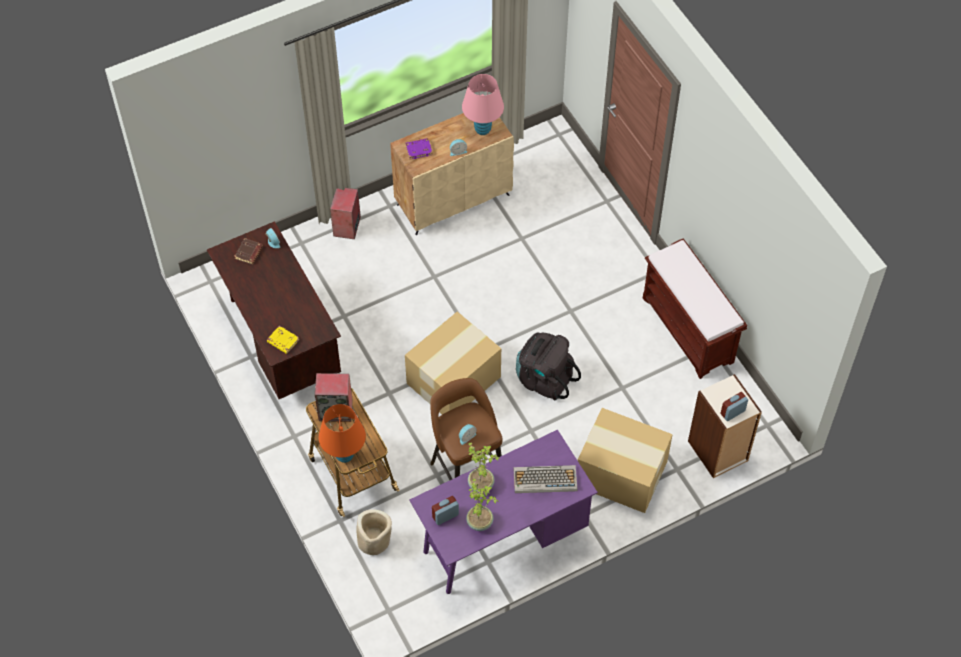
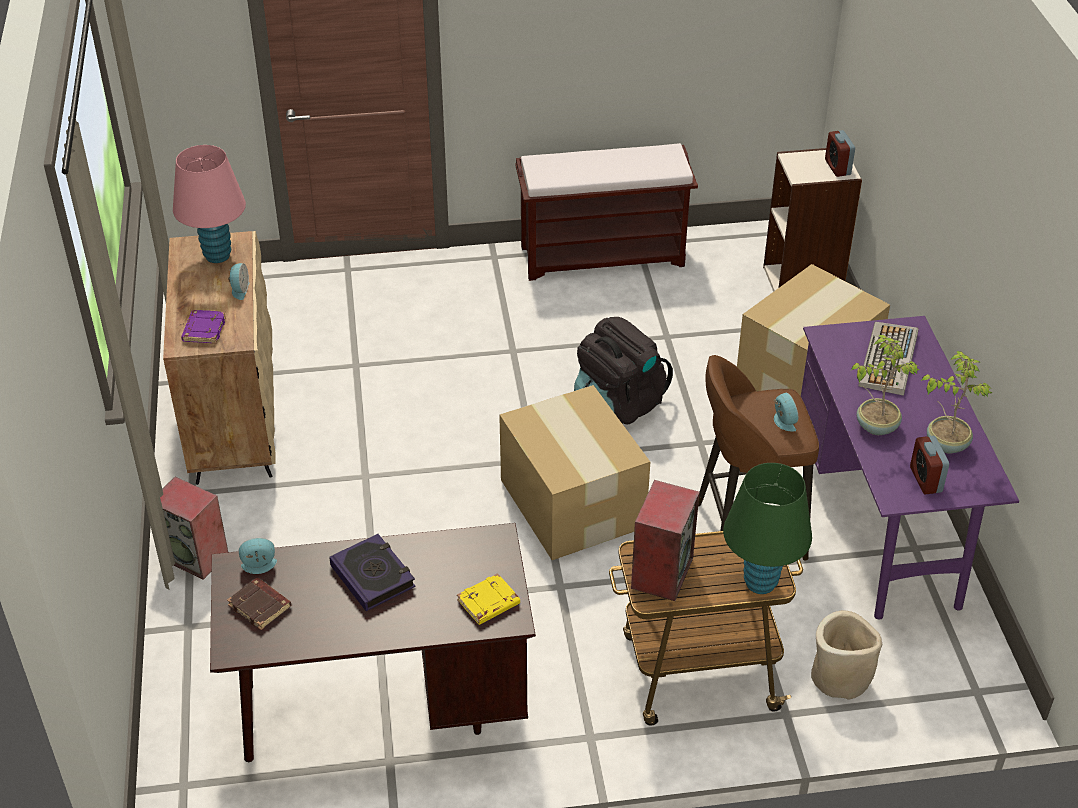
camera: 70 degrees left, 15 degrees down
(283, 289) = (373, 576): none -> book
(344, 455) = (760, 583): orange table lamp -> green table lamp

